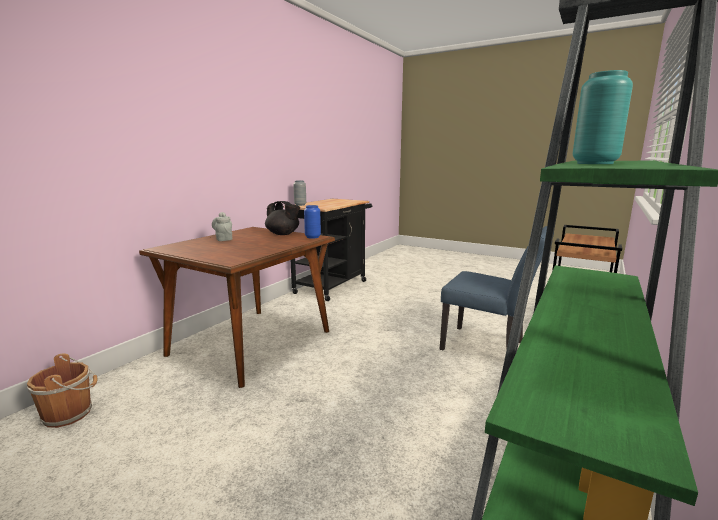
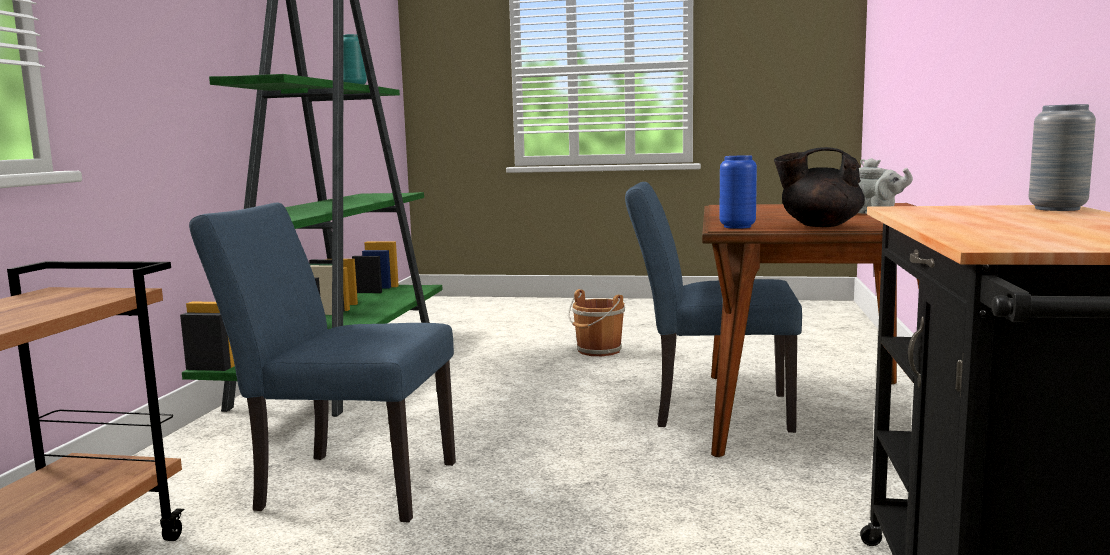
camera: 160 degrees right, 5 degrees down
(70, 413) = (834, 343): brown bucket -> brown bucket (598, 351)
(291, 357) = (709, 410): none -> blue chair

